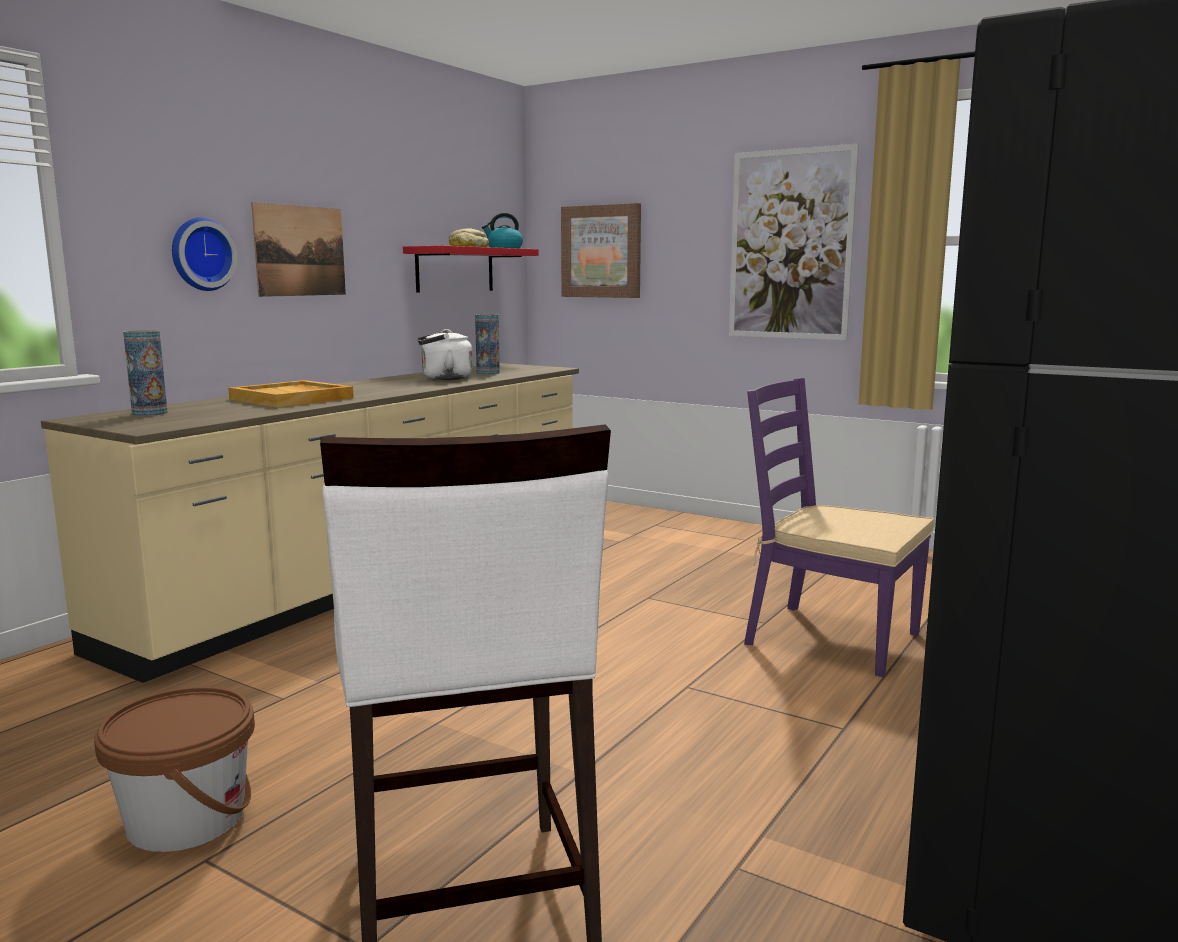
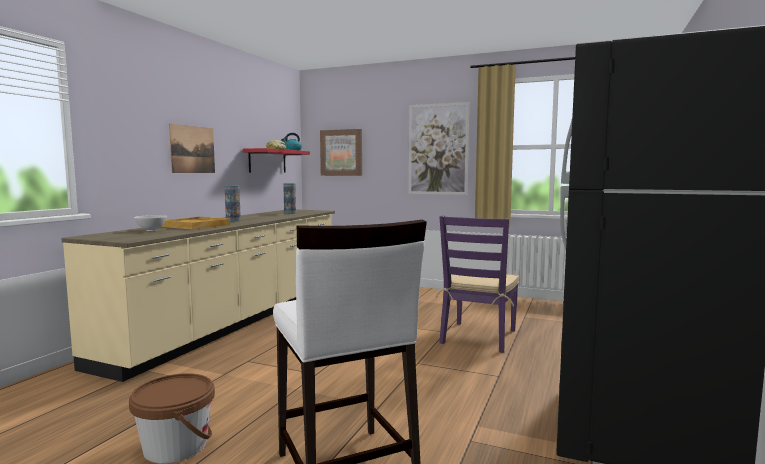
camera: 10 degrees left, 5 degrees down
(150, 413) = (123, 233): vase -> vase (233, 220)
(201, 254) = (143, 150): wall clock -> none
(203, 408) = (151, 230): none -> white bowl
(444, 378) = (269, 216): white kettle -> none
(830, 638) = (478, 337): purple chair -> purple chair turned 90 degrees counterclockwise

